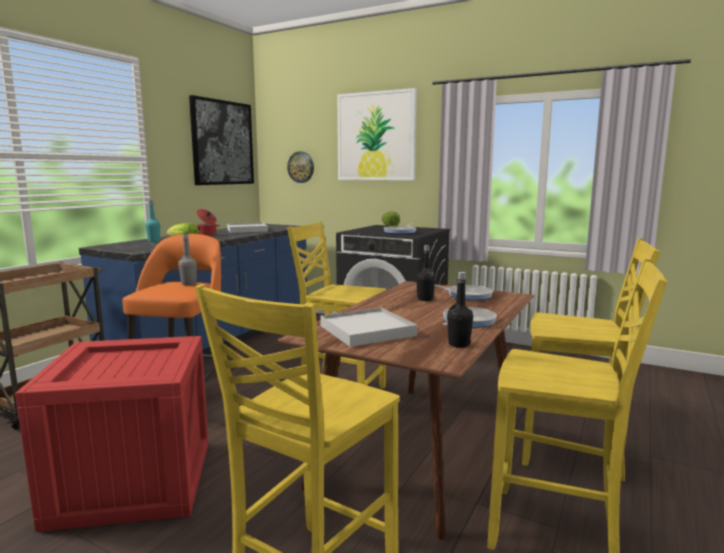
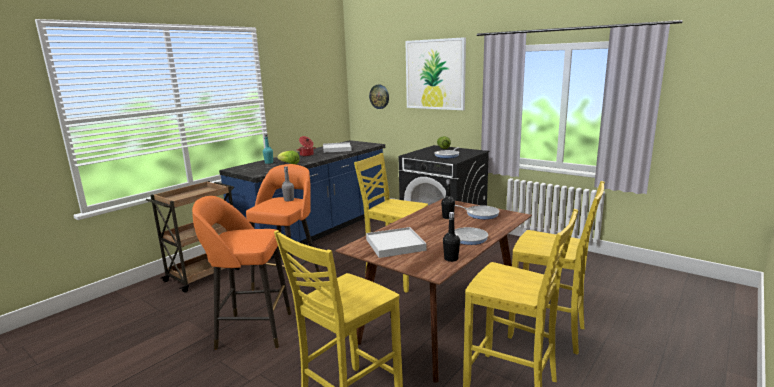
camera: 10 degrees right, 5 degrees up
(132, 480) = (252, 330): crate -> orange stool
(222, 143) = (319, 80): picture -> none

